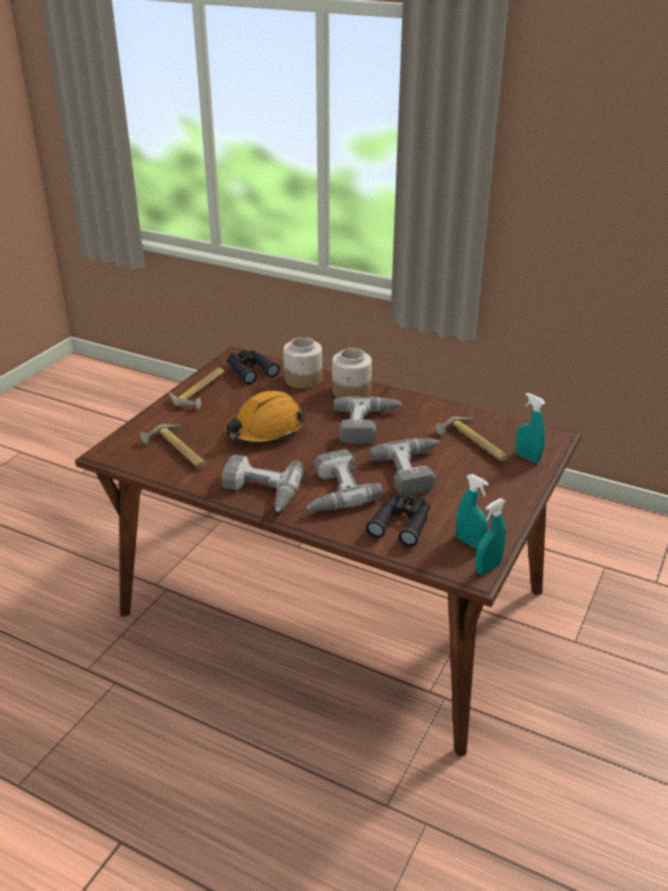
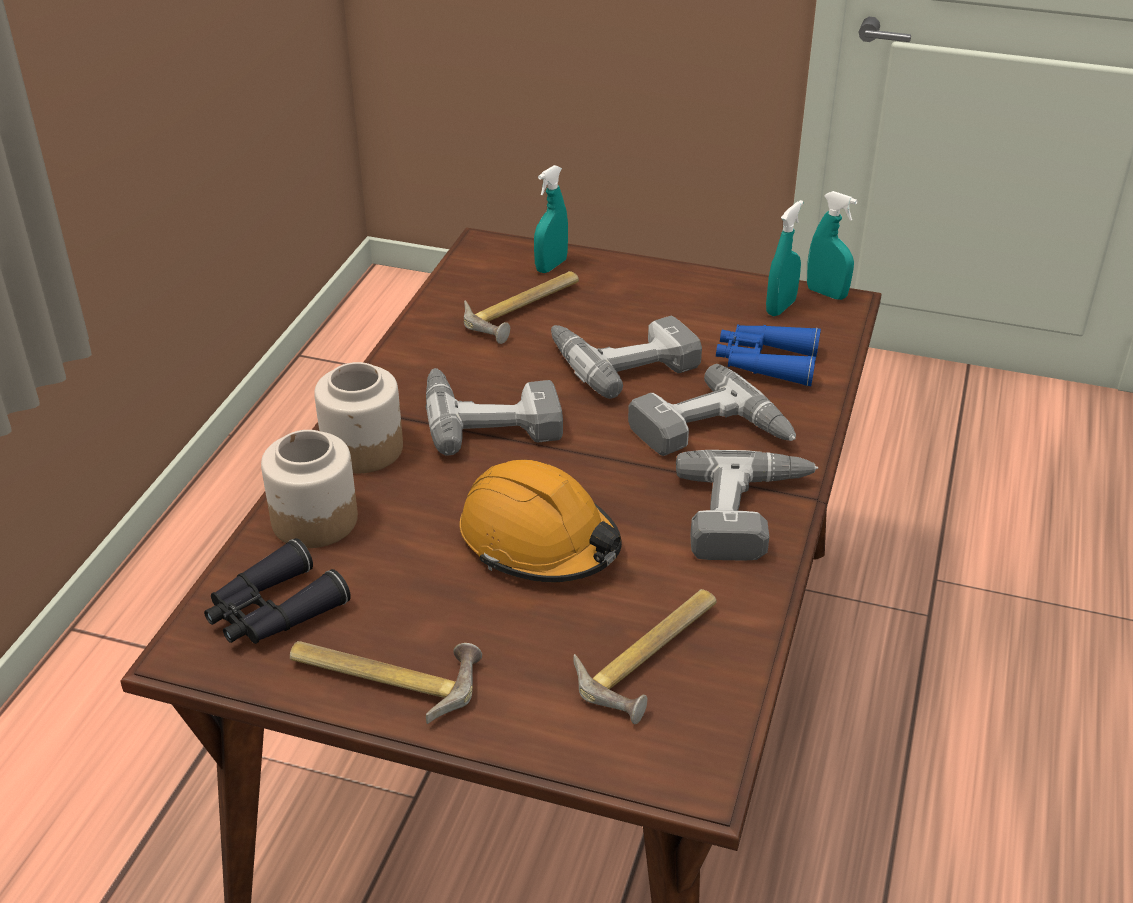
camera: 100 degrees left, 5 degrees up
(402, 523) = (765, 363): black binoculars -> blue binoculars

